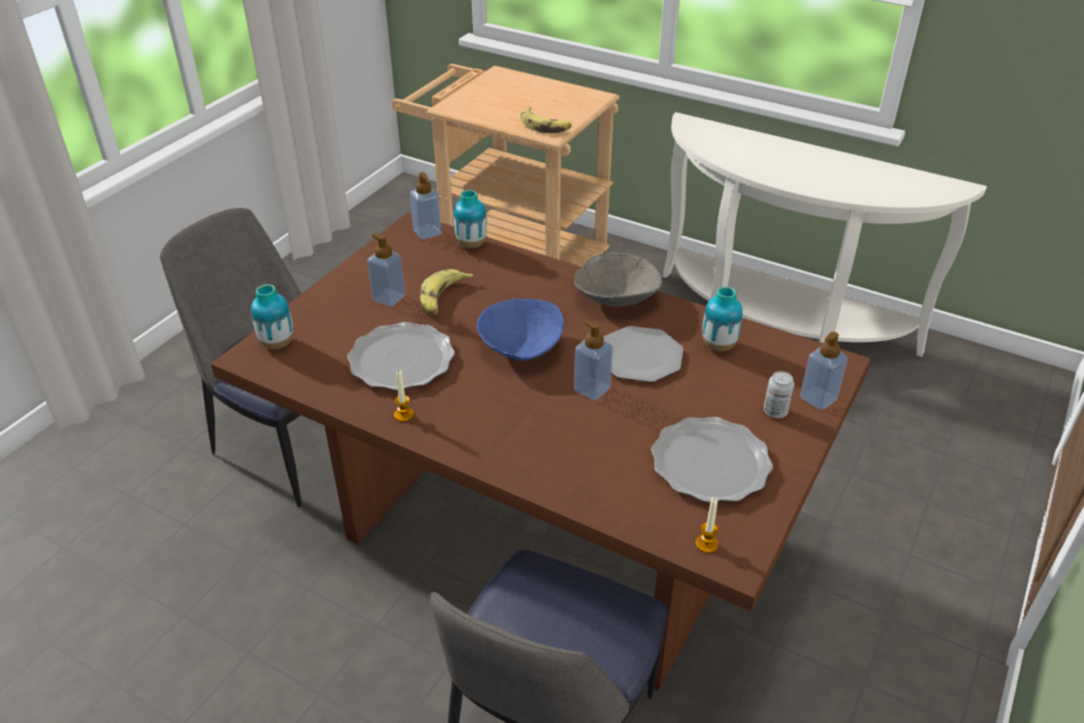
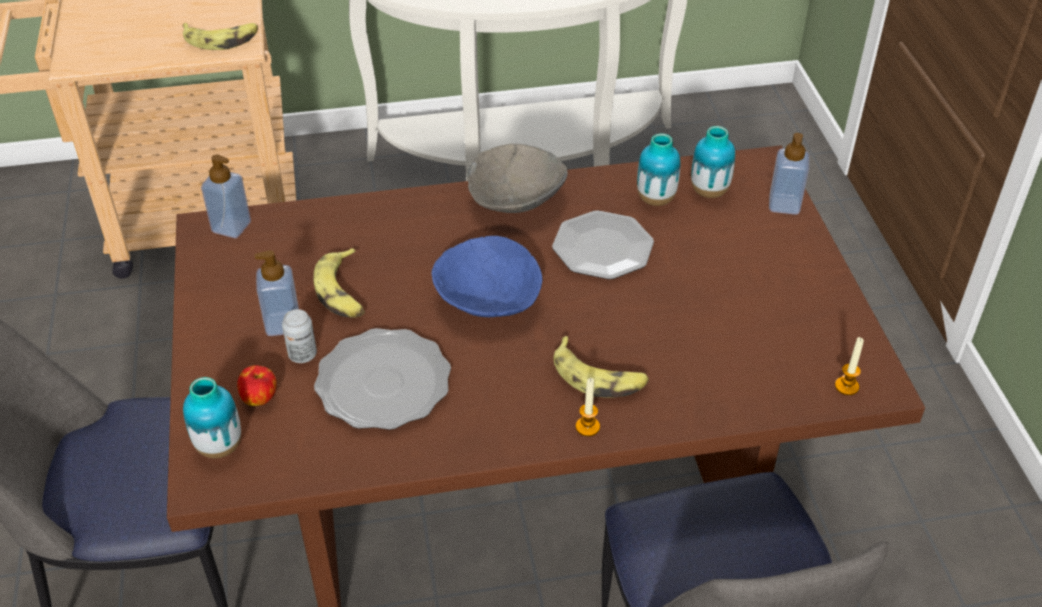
camera: 40 degrees left, 5 degrees up
(328, 330) = (260, 398): none -> apple
(404, 415) = (457, 437): candle -> candle (587, 427)
(471, 244) = (299, 216): vase -> vase (709, 191)
(534, 432) = (599, 377): none -> banana
(592, 389) = (599, 304): soap dispenser -> none
(710, 462) = (770, 313): plate -> none
(775, 412) = (766, 236): can -> can (302, 355)

